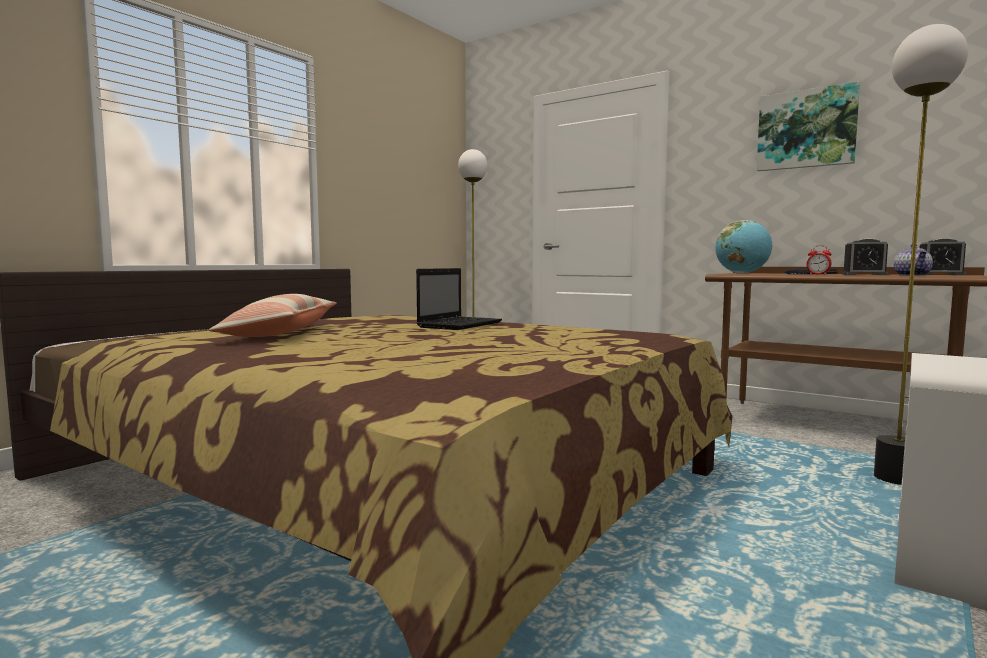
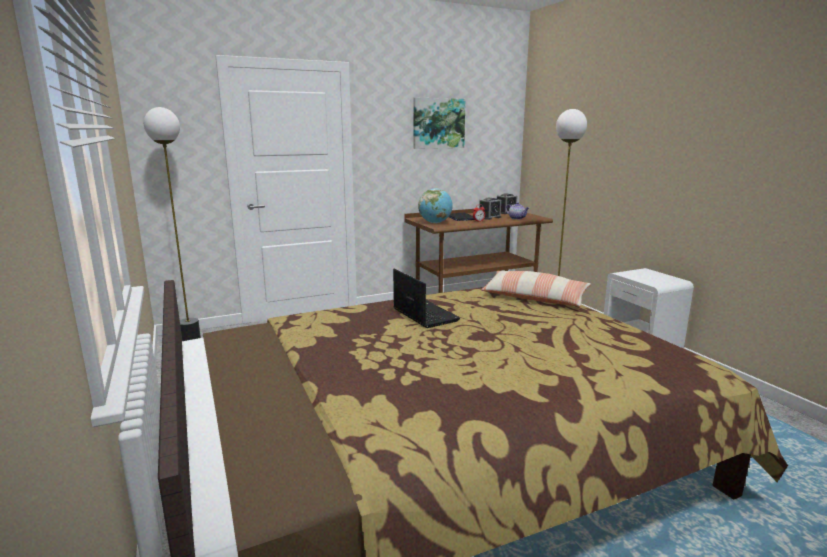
camera: 60 degrees left, 10 degrees up
(281, 333) = (402, 377): pillow -> pillow (534, 298)

